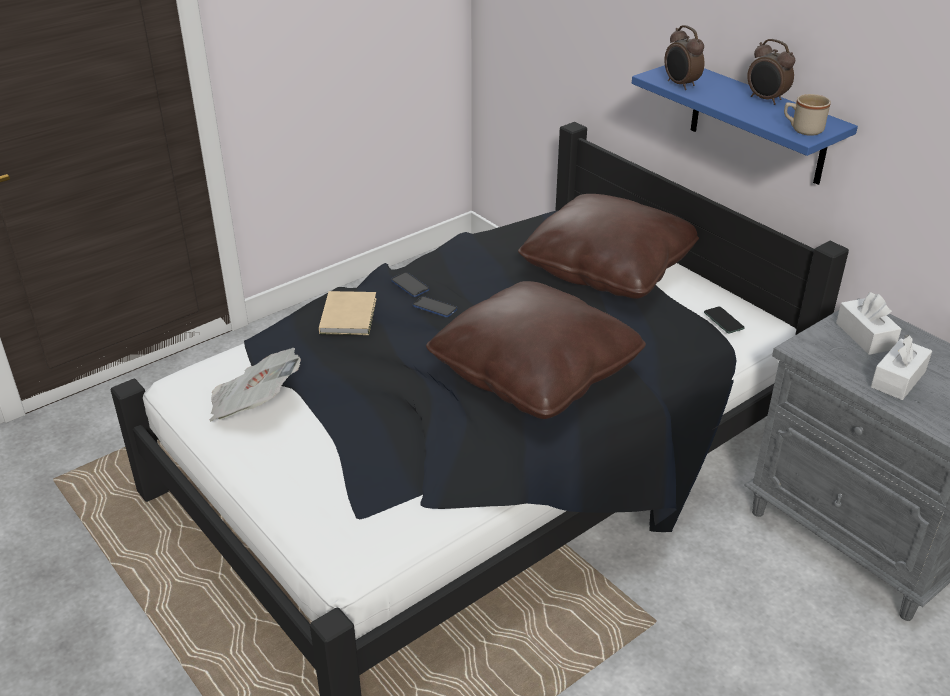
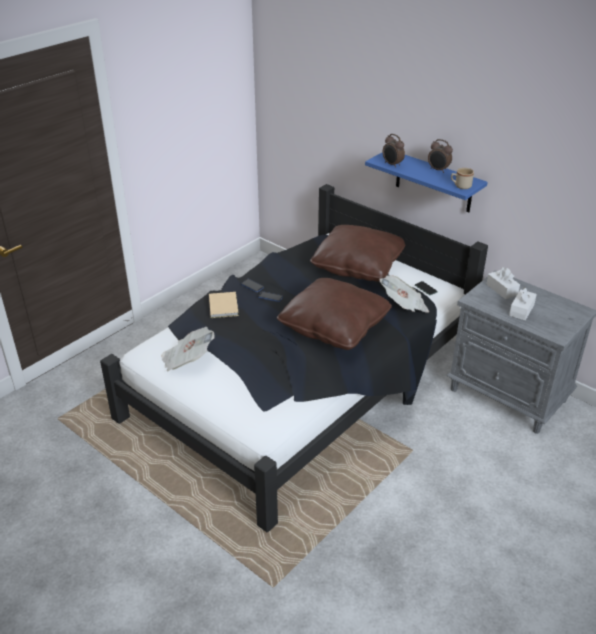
camera: 10 degrees left, 0 degrees up
(675, 348) = (404, 306): none -> newspaper

